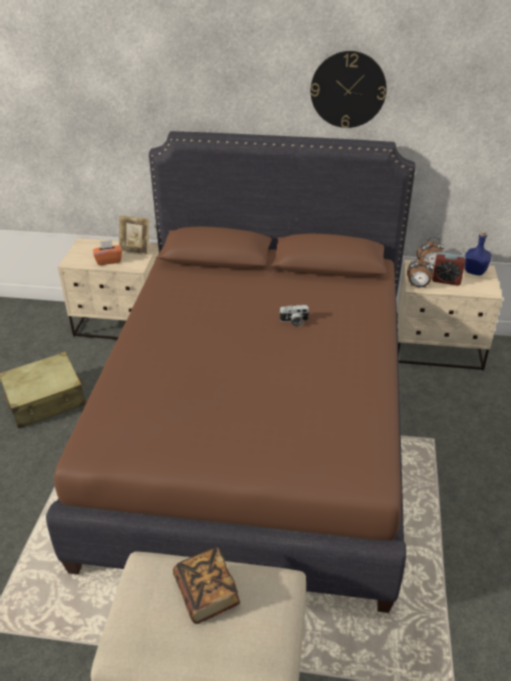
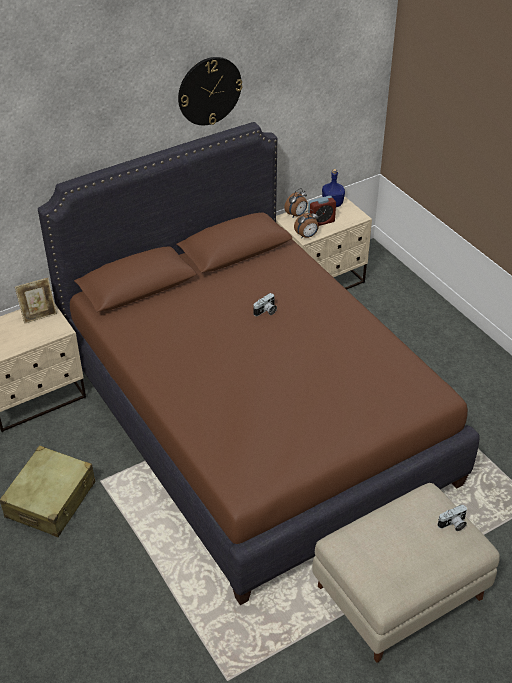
camera: 40 degrees left, 5 degrees up
(108, 260) = (27, 337): orange tissue box -> none
(207, 594) = (397, 530): book -> none
(269, 630) = (453, 524): none -> camera

